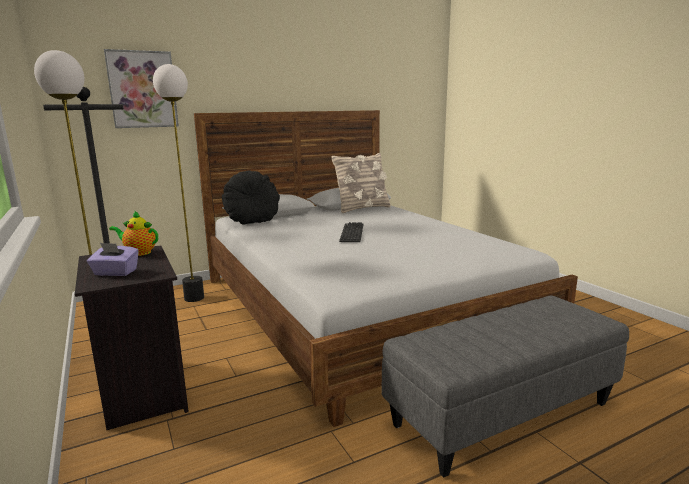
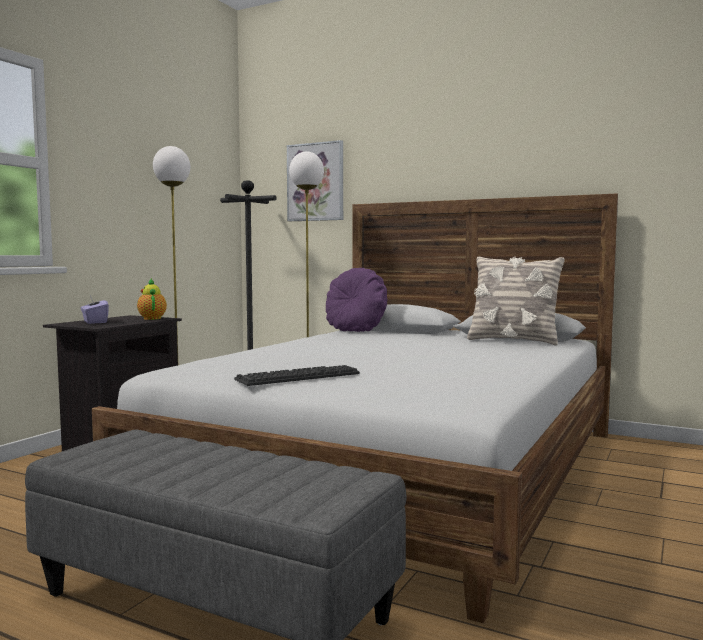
camera: 55 degrees right, 10 degrees down
(252, 222) = (356, 331): black pillow -> purple pillow
(352, 233) = (379, 350): keyboard -> keyboard (298, 377)

